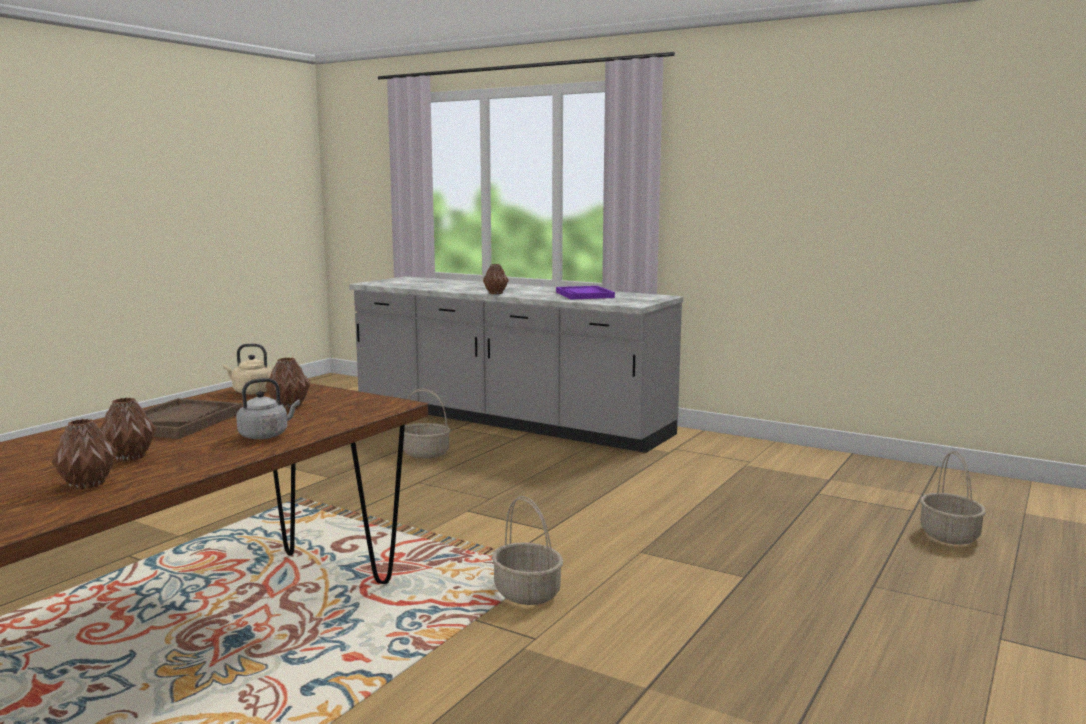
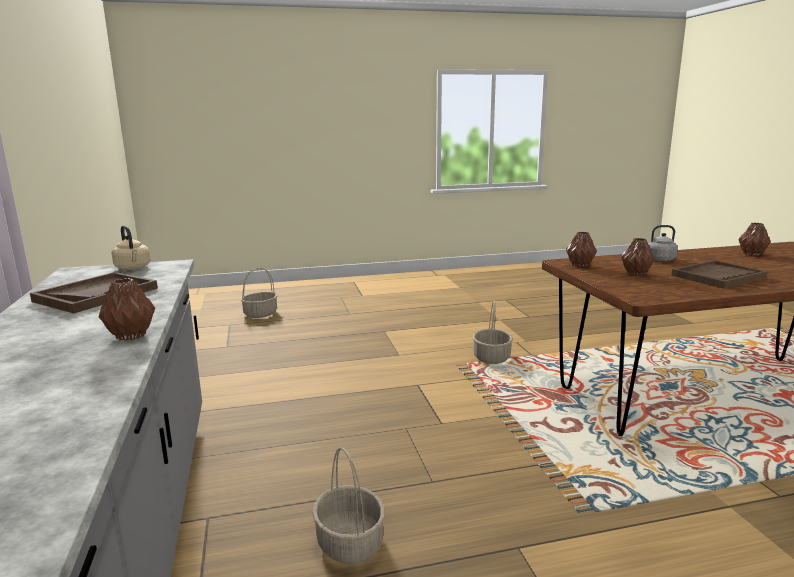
camera: 135 degrees left, 5 degrees up
(130, 457) = (738, 261): brown vase -> brown vase (579, 265)
(251, 392) = (662, 291): beige kettle -> beige kettle (133, 268)
(584, 295) = (97, 295): purple tray -> brown tray

